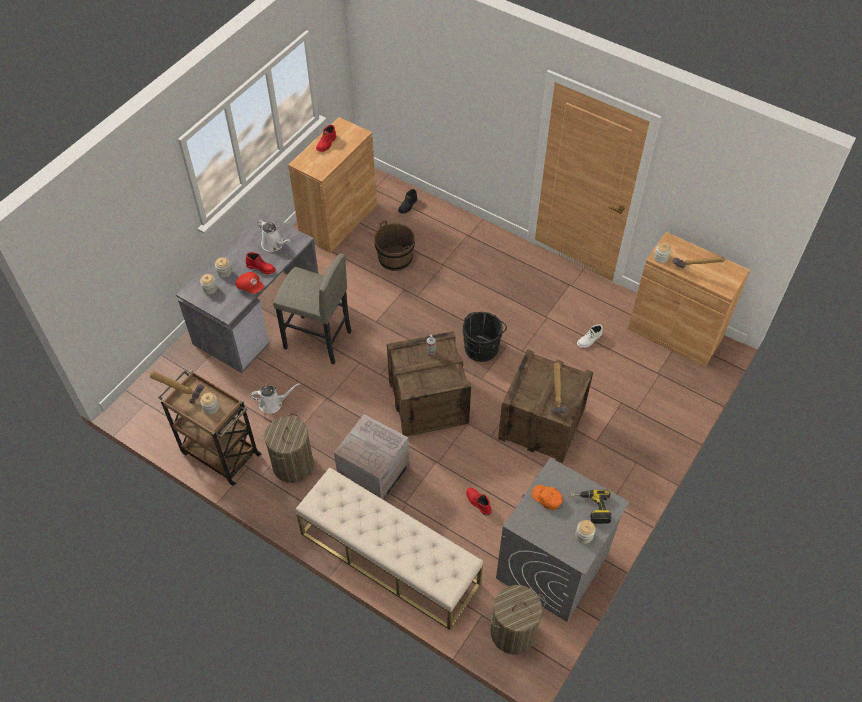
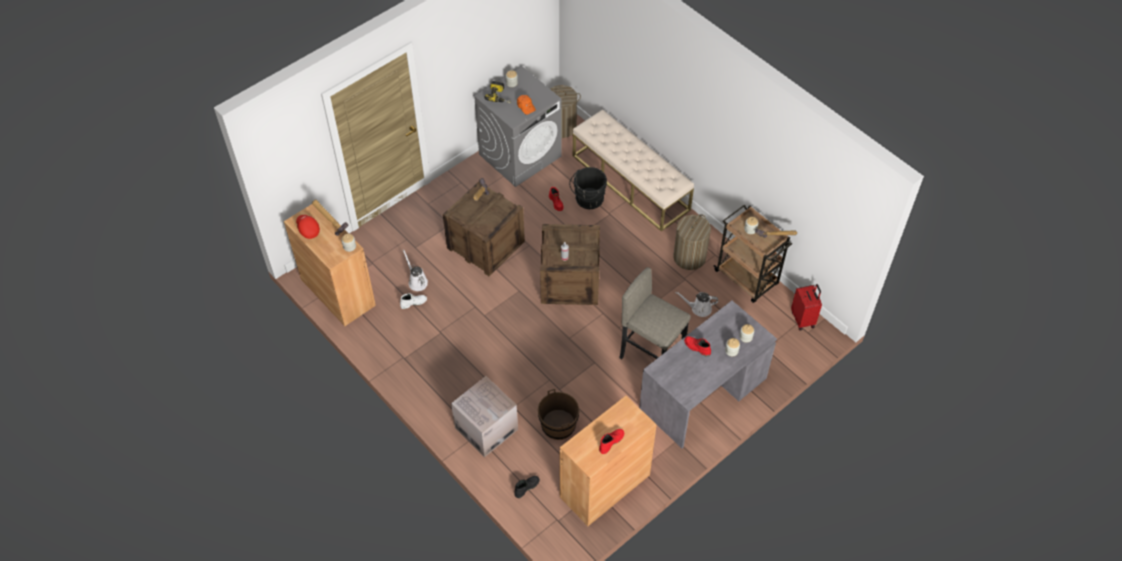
camera: 165 degrees left, 0 degrees up
(151, 417) = (803, 319): none -> red suitcase
(250, 287) = (708, 331): red cap -> red cap (308, 229)
(274, 244) = (682, 370): white watering can -> white watering can (417, 281)
(374, 473) = (628, 238): cardboard box -> cardboard box (486, 428)
(482, 347) = (508, 317): black bucket -> black bucket (588, 200)

